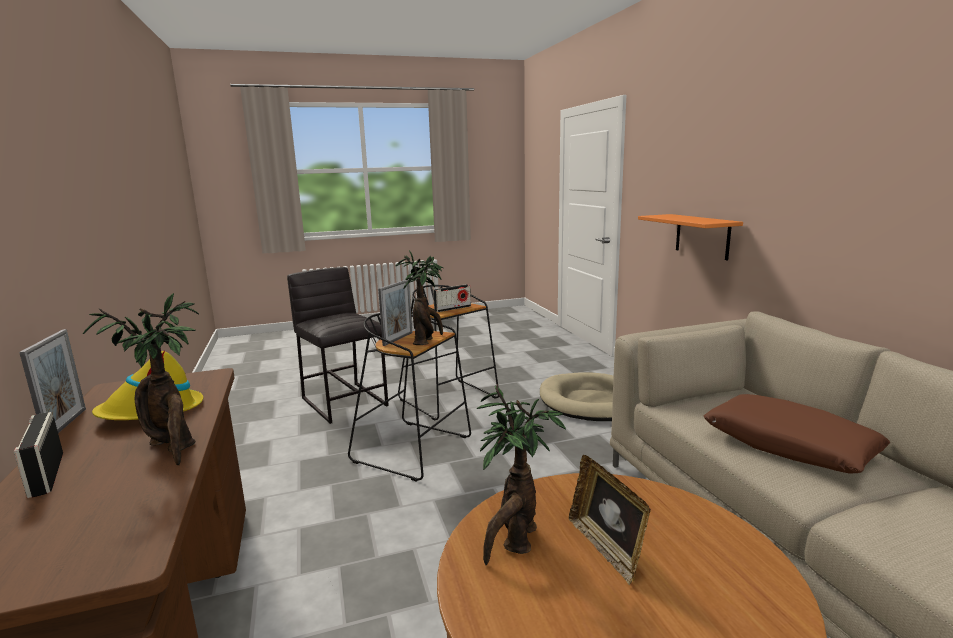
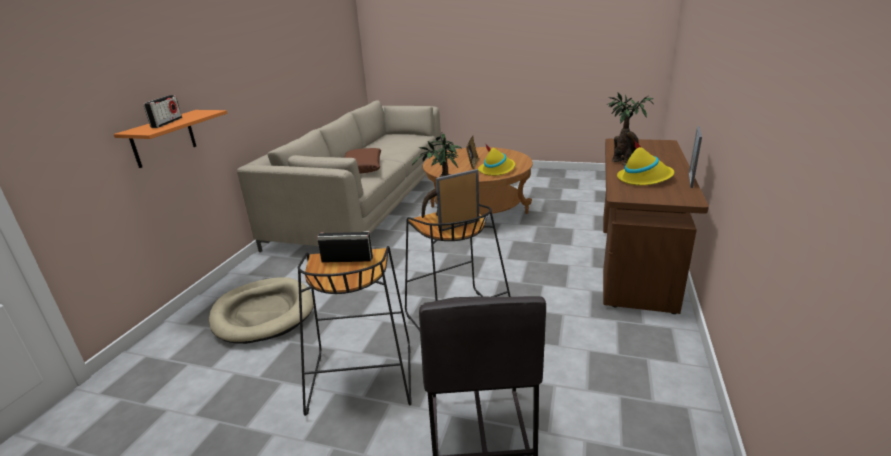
camera: 145 degrees left, 10 degrees up
(46, 474) = (670, 162): radio -> radio (167, 123)
(515, 542) = (497, 170): potted plant -> yellow hat

